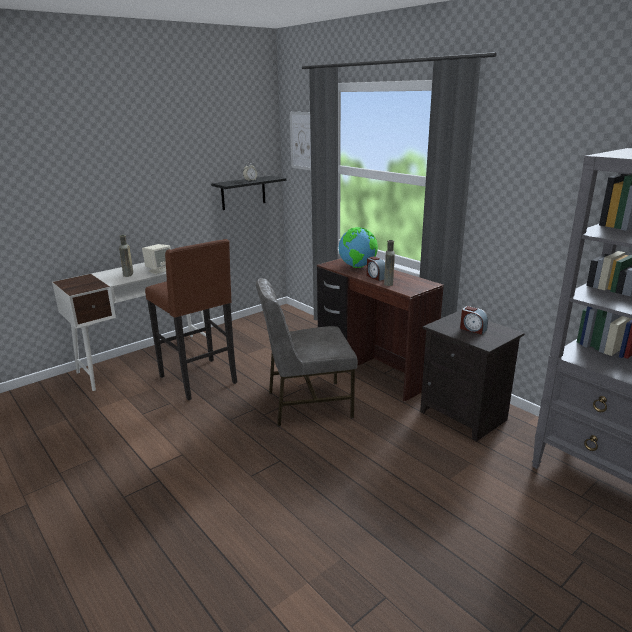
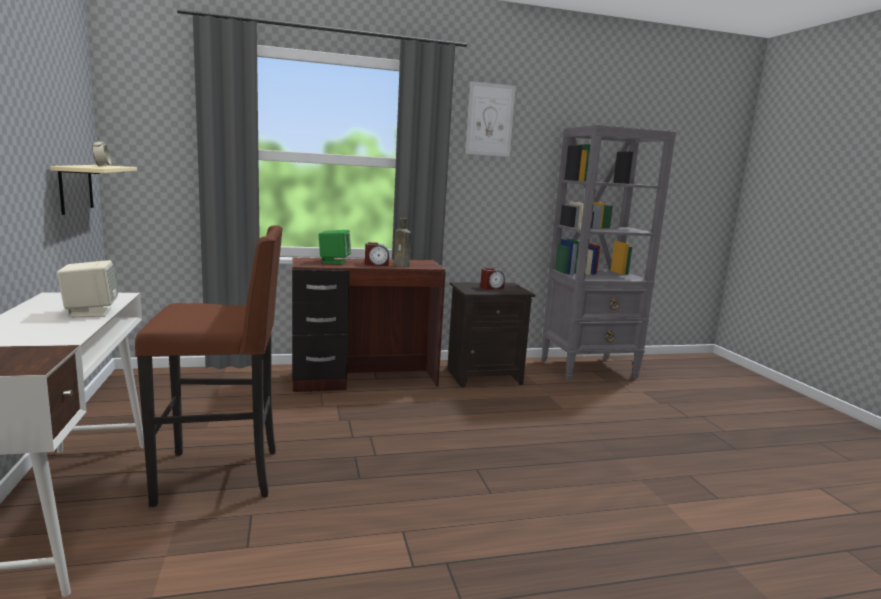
camera: 65 degrees left, 10 degrees down
(128, 274) = (48, 328): brown bottle -> none
(243, 193) = (76, 188): black shelf -> beige shelf
(302, 141) = (157, 114): picture -> picture (490, 119)
(307, 404) = (385, 426): grey chair -> none
(357, 267) = (334, 262): globe -> green speaker

